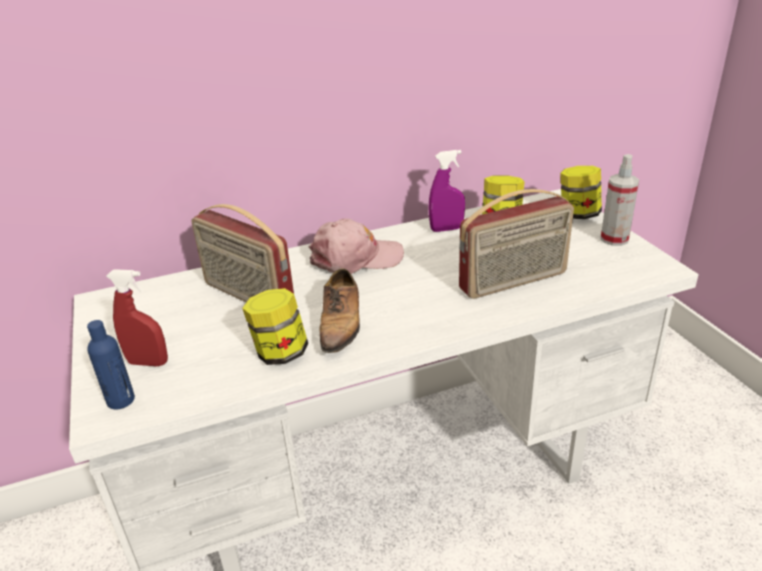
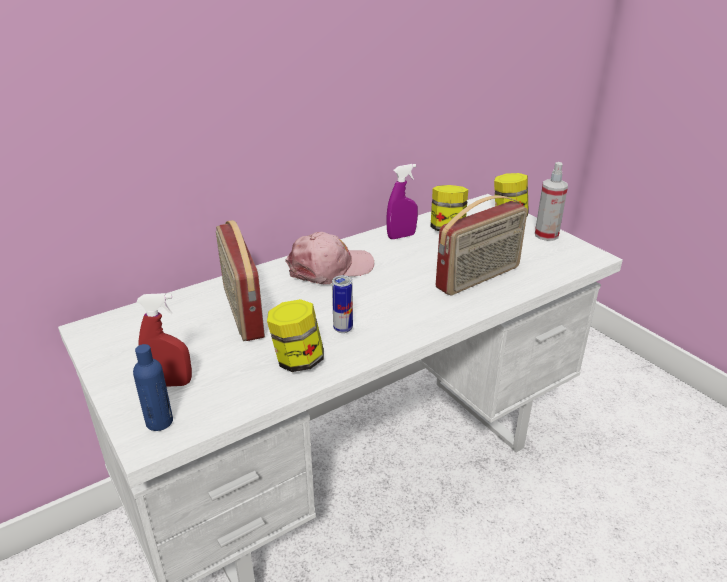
camera: 15 degrees left, 0 degrees up
(247, 296) = (242, 311): radio -> radio turned 45 degrees clockwise
(341, 324) = (343, 329): shoe -> can

